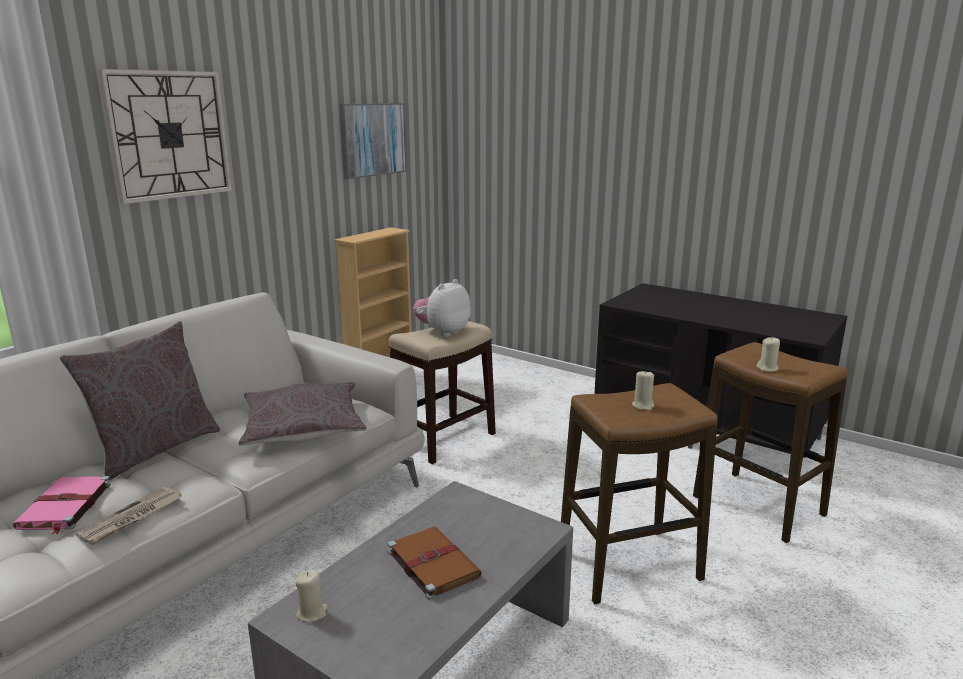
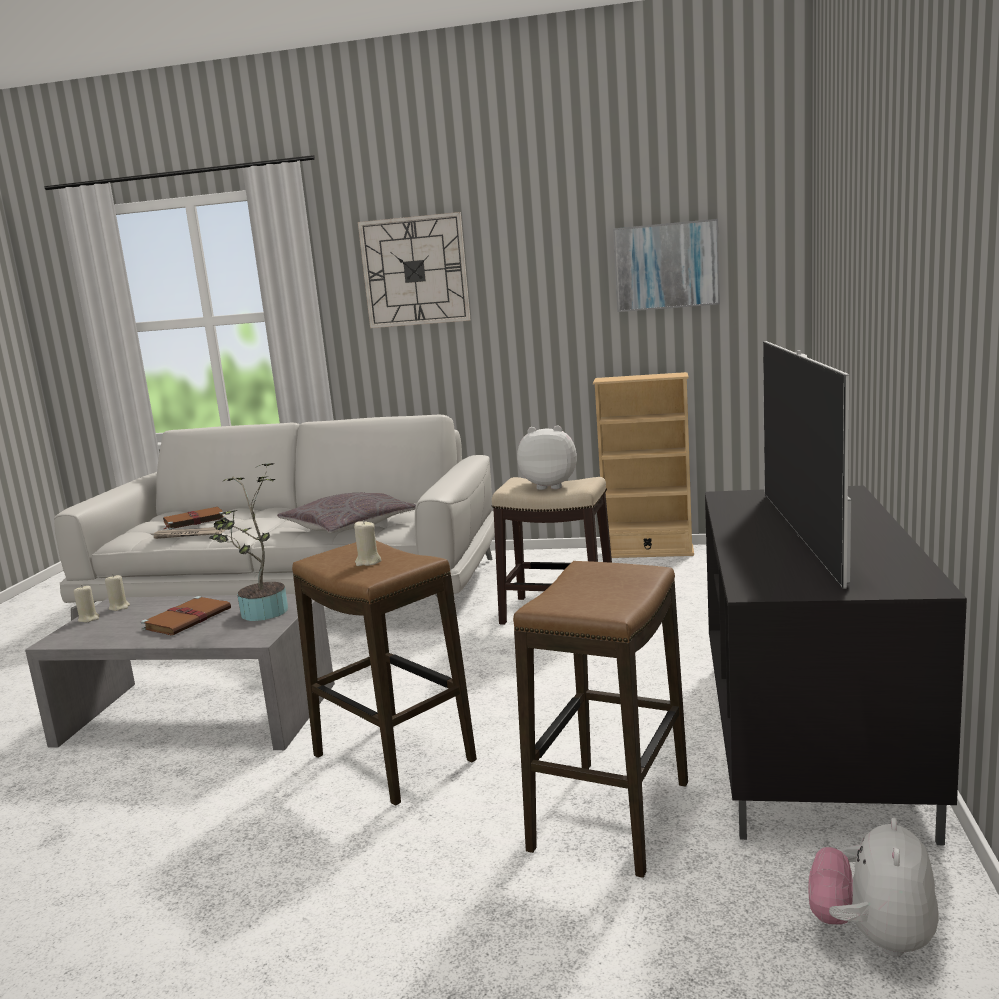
camera: 65 degrees right, 5 degrees down
(64, 507) = (193, 521): pink book -> brown book
(155, 449) = (283, 511): grey pillow -> none
(475, 518) = (261, 614): none -> potted plant
(723, 311) = (801, 535): none -> television
(767, 368) = (562, 587): beige candle -> beige candle (89, 619)
(886, 478) = (873, 936): none -> plush toy

